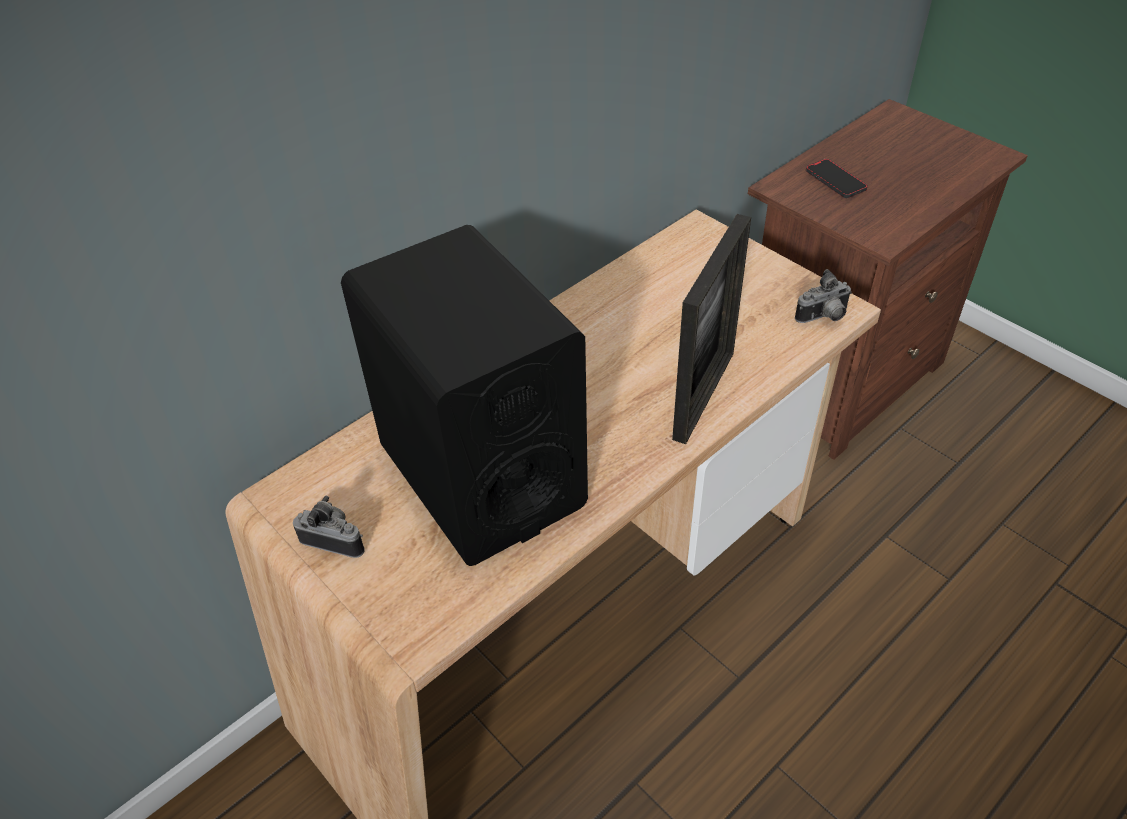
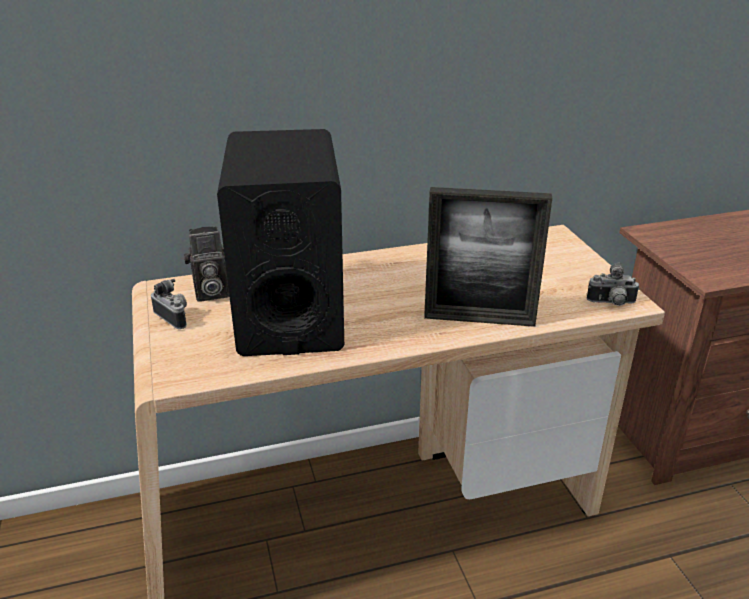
camera: 25 degrees right, 15 degrees down
(350, 480) = (209, 293): none -> camera
(704, 395) = (479, 319): picture frame -> picture frame turned 45 degrees clockwise
(835, 181) = (695, 239): phone -> none

